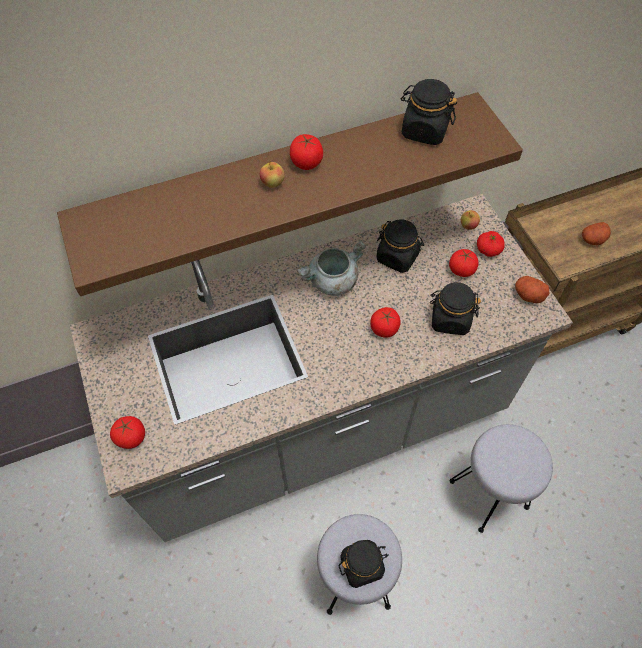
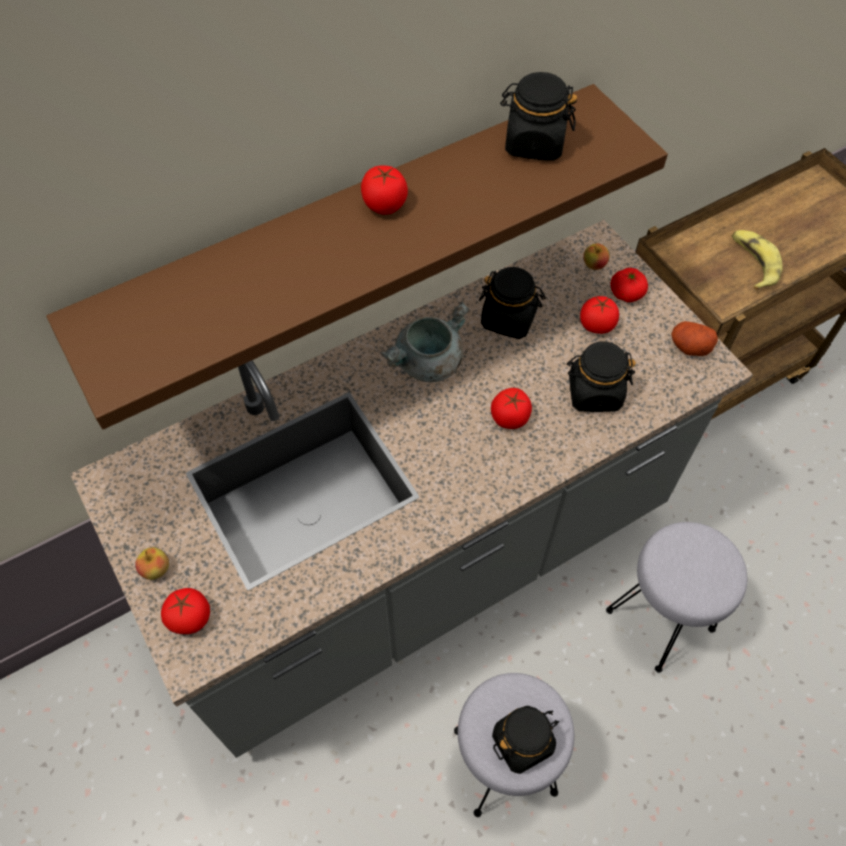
camera: 10 degrees left, 0 degrees up
(272, 183) = (344, 238): apple -> apple (156, 569)
(593, 239) = (752, 263): potato -> banana

